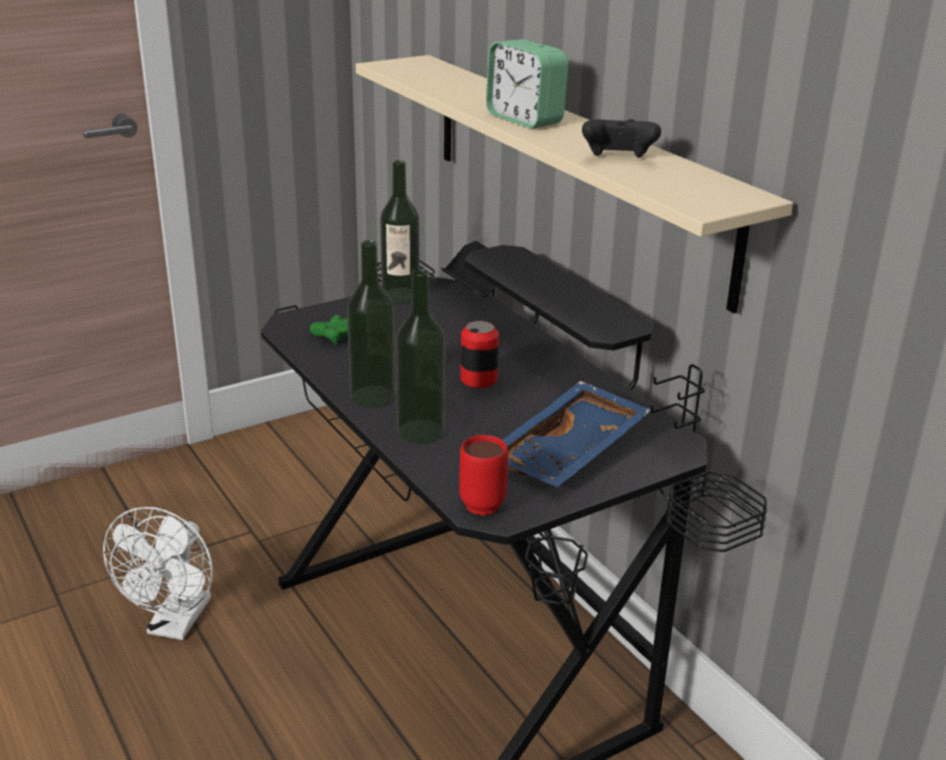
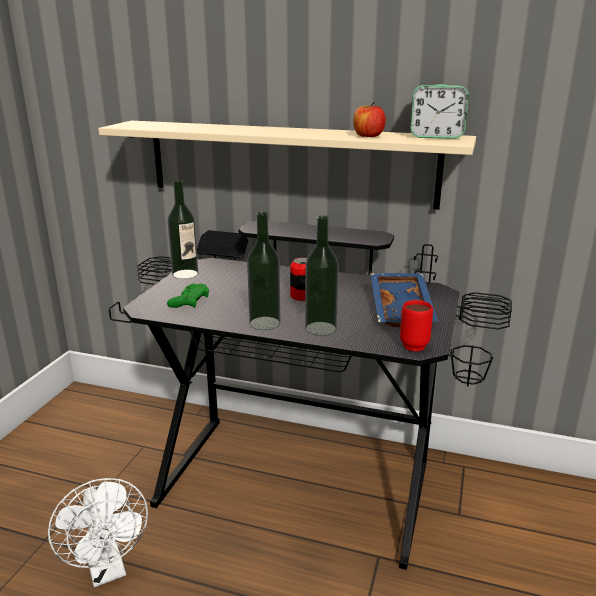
camera: 40 degrees left, 5 degrees down
(524, 119) = (275, 131): alarm clock -> alarm clock (436, 136)
(618, 160) = (368, 136): black game controller -> apple

